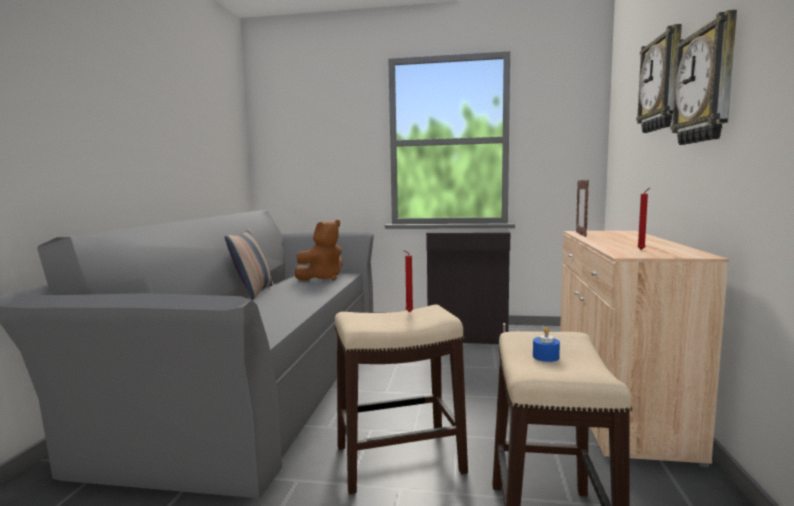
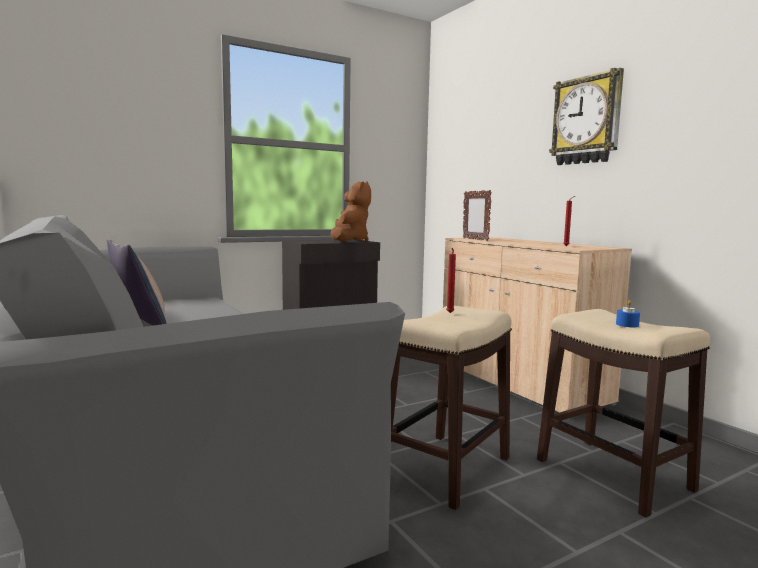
camera: 40 degrees left, 0 degrees up
(322, 278) = (189, 305): brown plush toy -> brown plush toy (349, 241)
(662, 83) = (521, 114): wall clock -> none

